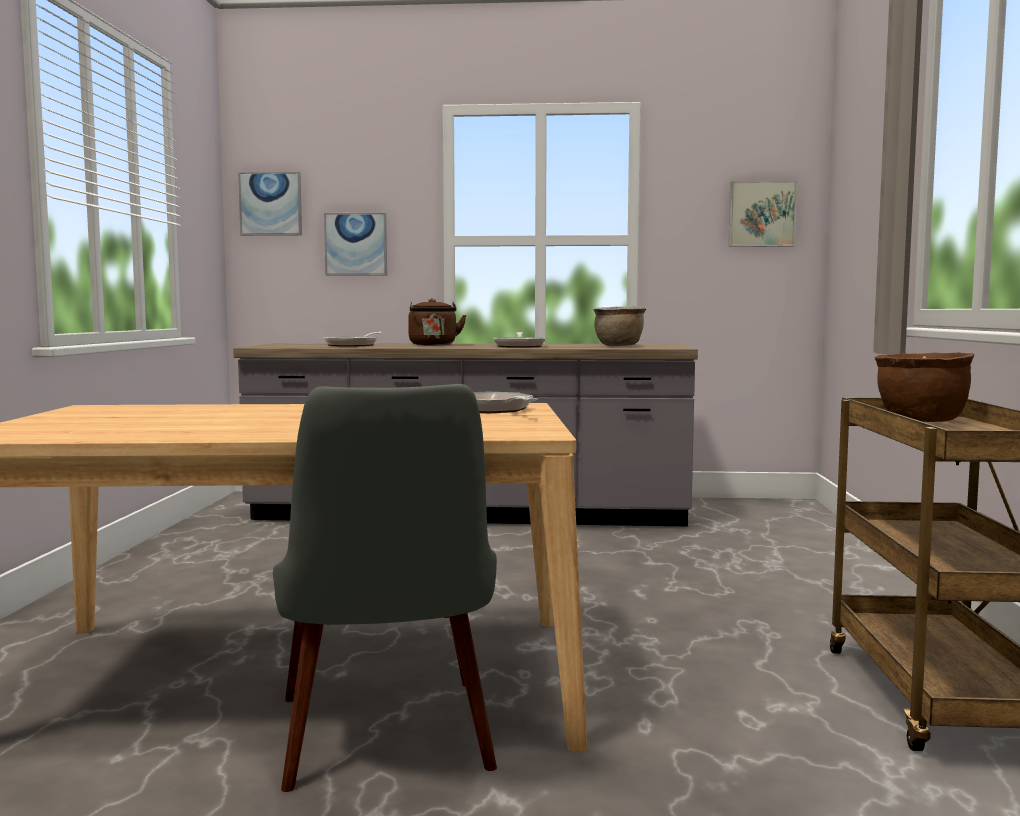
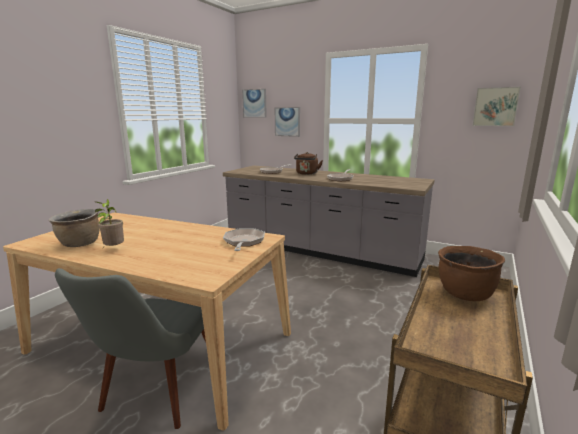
camera: 25 degrees right, 10 degrees up
(238, 429) = (113, 249): none -> potted plant
(619, 346) = (391, 182): brown cooking pot -> brown cooking pot (80, 244)

